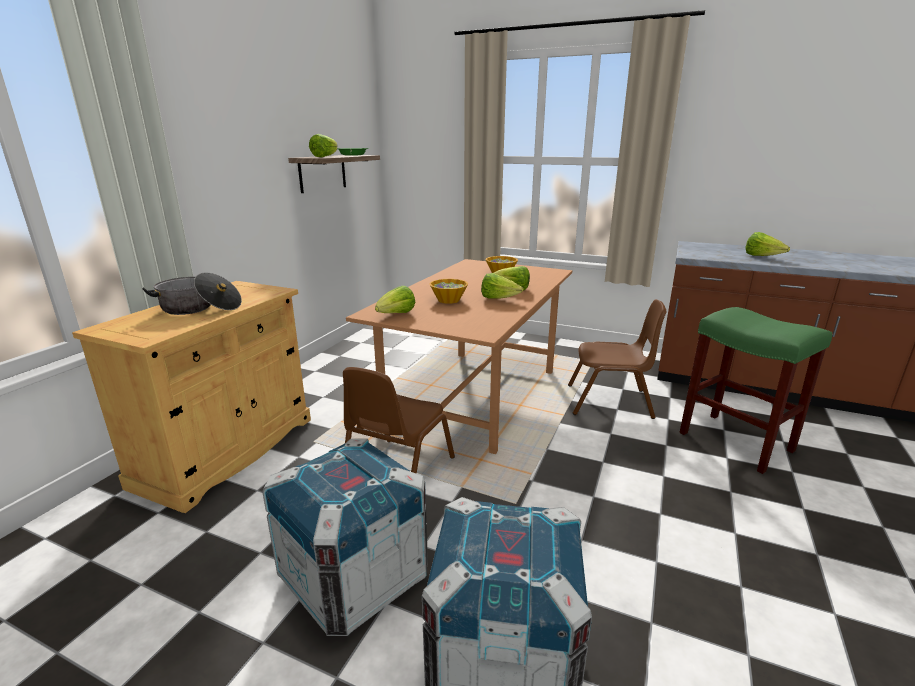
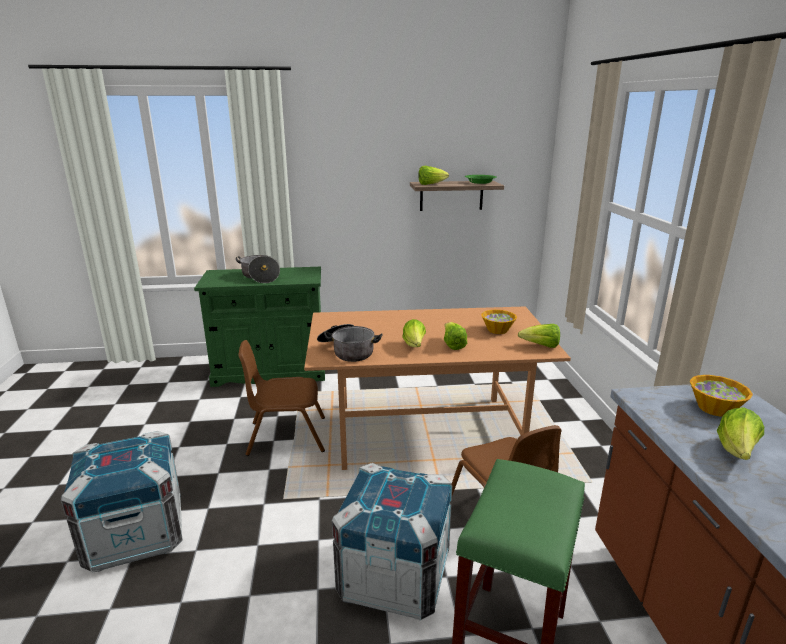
camera: 60 degrees right, 0 degrees up
(227, 451) = (270, 371): beige cabinet -> green cabinet
(354, 576) = (182, 458): crate -> crate (394, 576)
(396, 315) = (331, 324): lettuce -> lettuce (541, 346)
(449, 300) = (387, 330): bowl -> bowl (715, 408)
(478, 321) = (347, 351): none -> cooking pot

